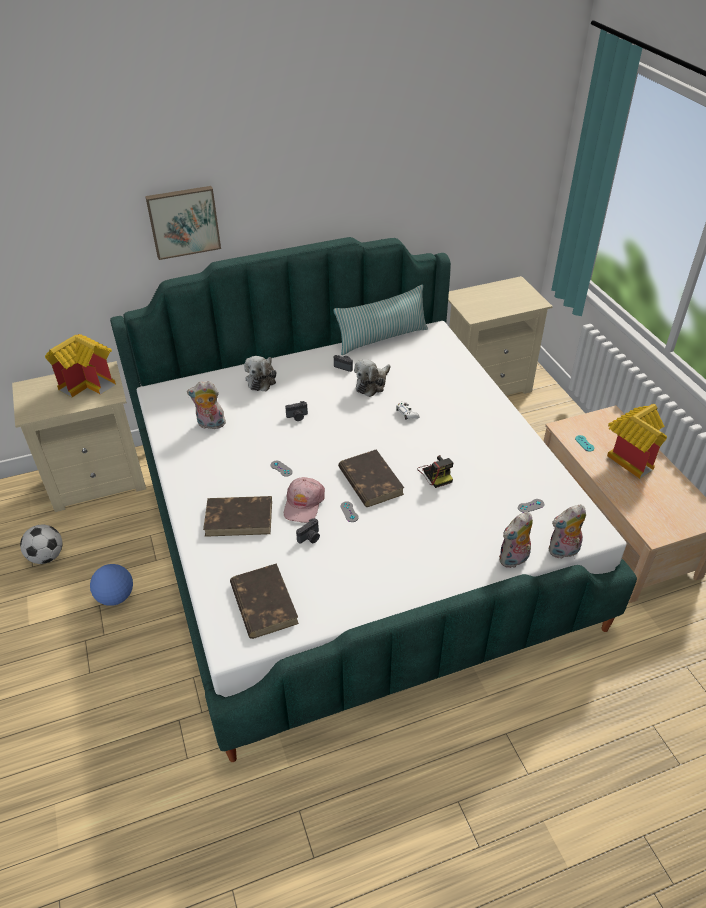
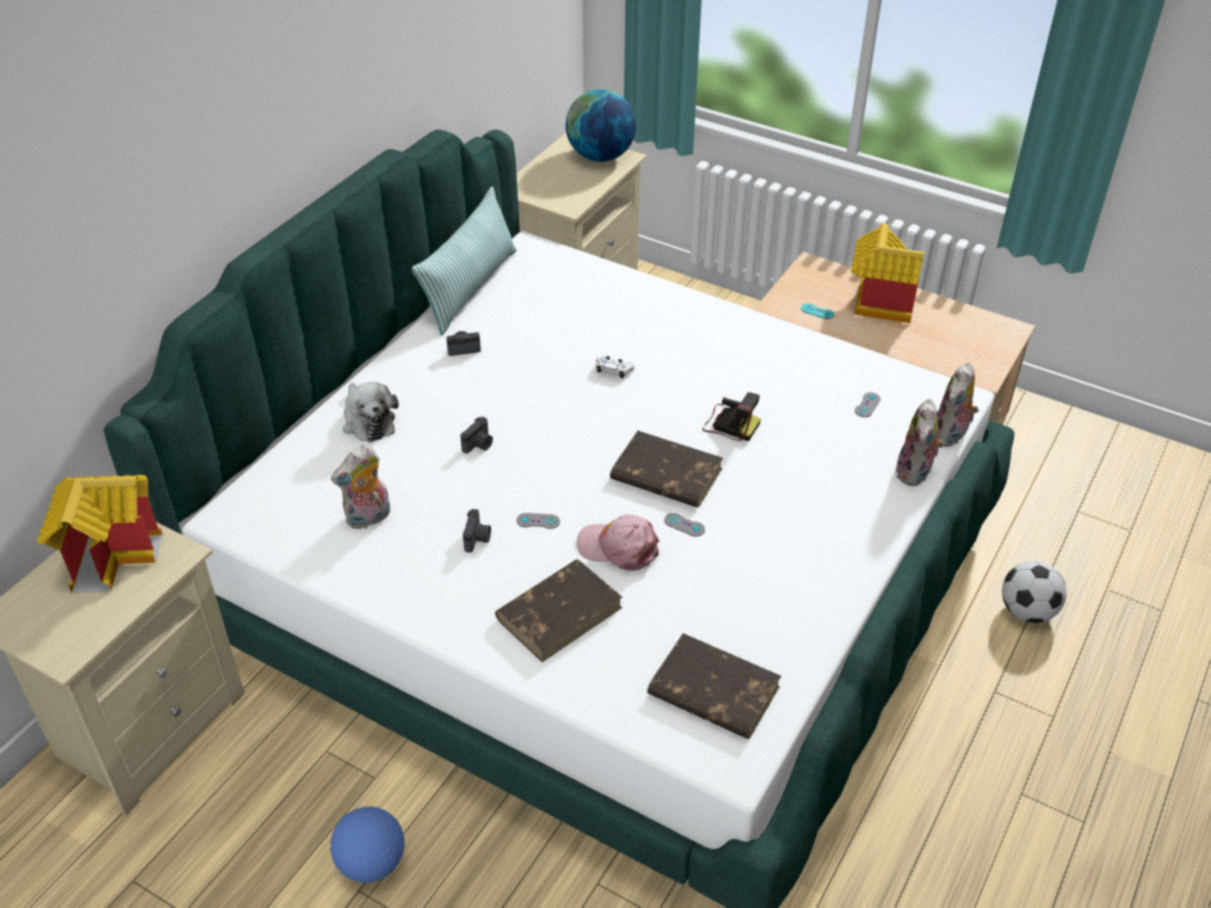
camera: 40 degrees left, 0 degrees up
(47, 556) = (191, 884): football -> football (1027, 611)
(183, 221) = (175, 211): picture -> none
(303, 504) = (618, 547): pink cap -> pink cap turned 135 degrees clockwise
(310, 538) = (675, 582): camera -> camera (478, 539)
(372, 384) = (527, 354): plush toy -> none
(523, 296) = (600, 156): none -> globe

